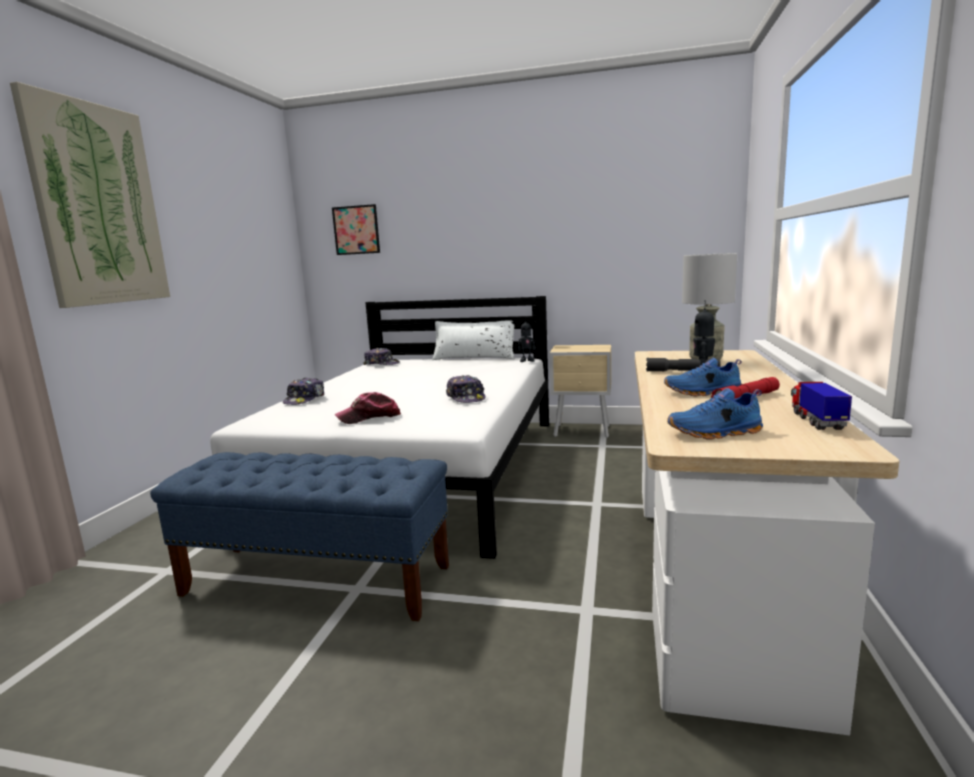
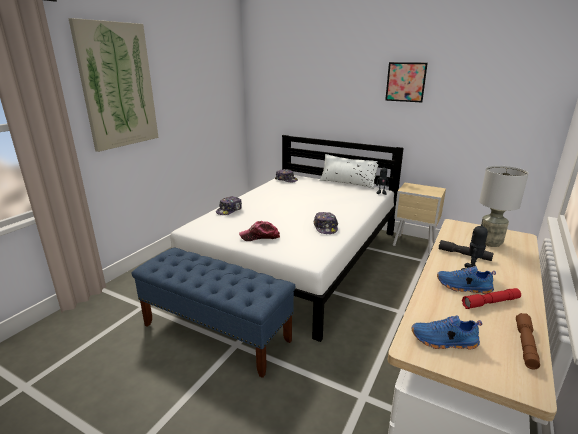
camera: 15 degrees right, 10 degrees up
(356, 230) = (281, 85): picture -> picture (405, 82)
(817, 421) = (525, 345): toy truck -> brown flashlight

